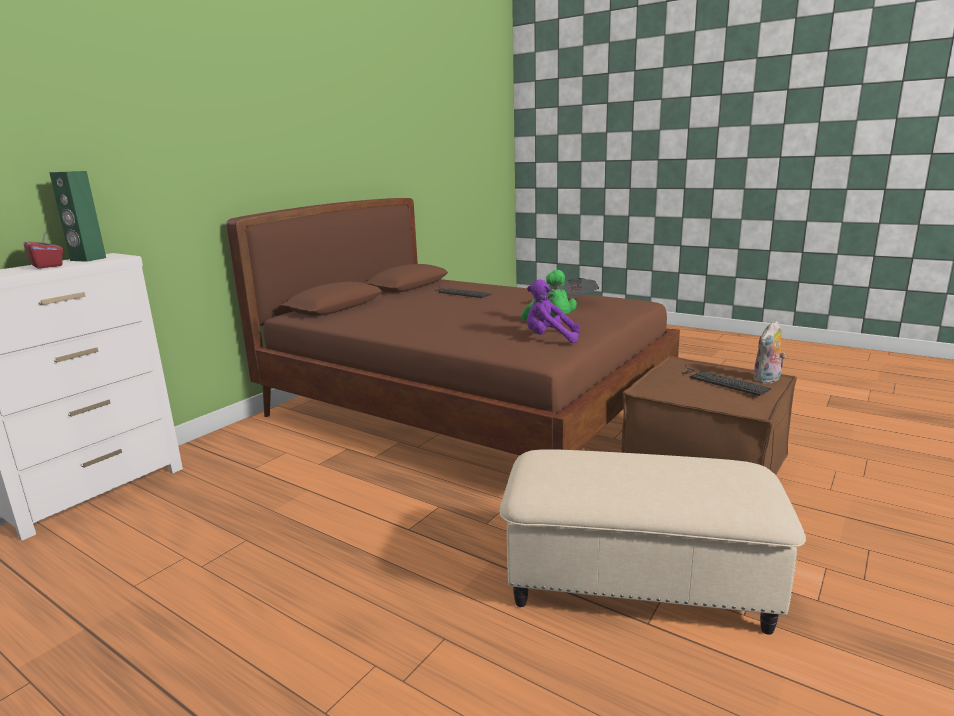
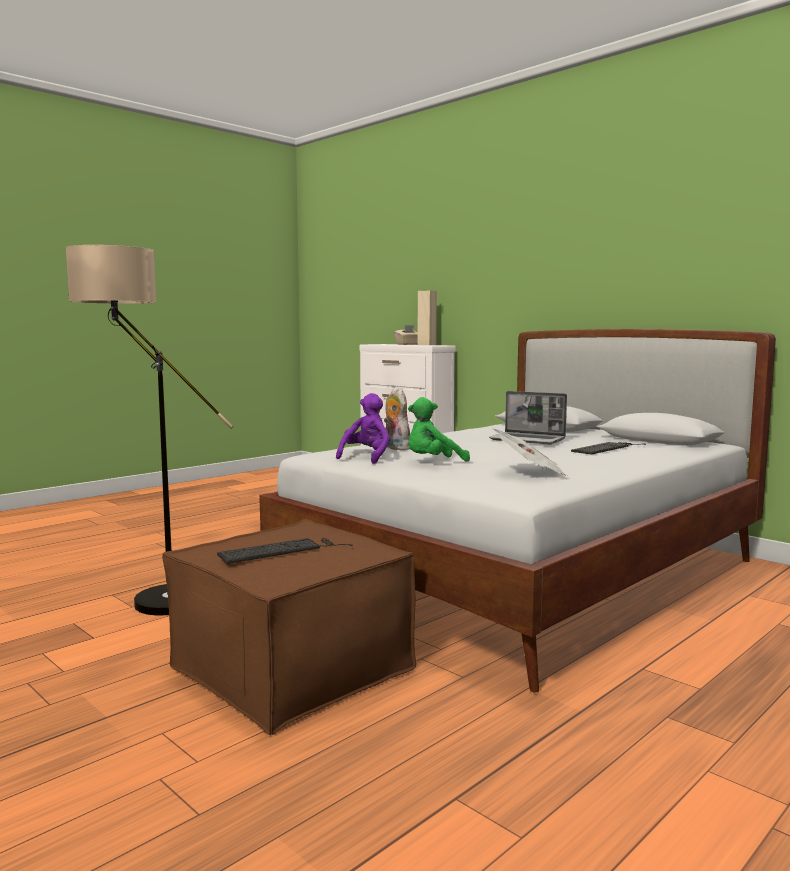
camera: 100 degrees right, 10 degrees down
(48, 265) = (408, 344): red tissue box -> beige tissue box
(88, 259) = (426, 345): green speaker -> beige speaker
(426, 307) = (528, 440): none -> laptop
(466, 408) = (525, 574): brown bed -> white bed
(637, 586) = (148, 598): beige ottoman -> floor lamp
(767, 380) = (270, 580): plush toy -> plush toy (395, 448)

